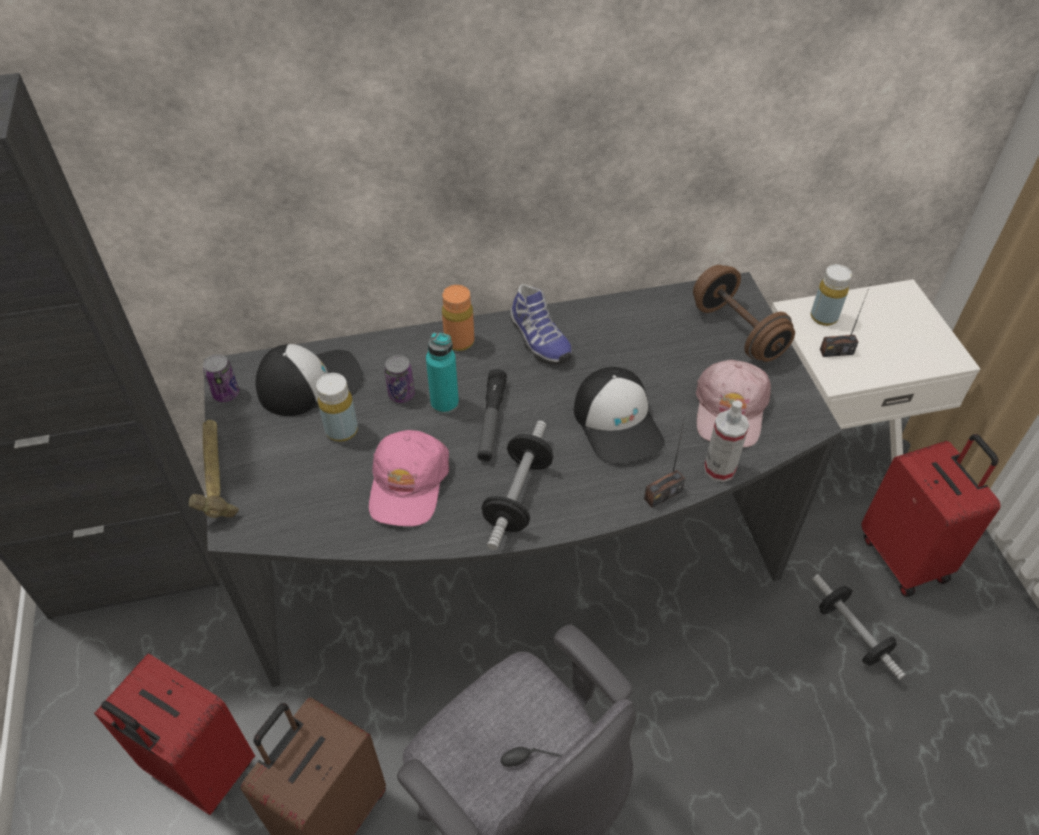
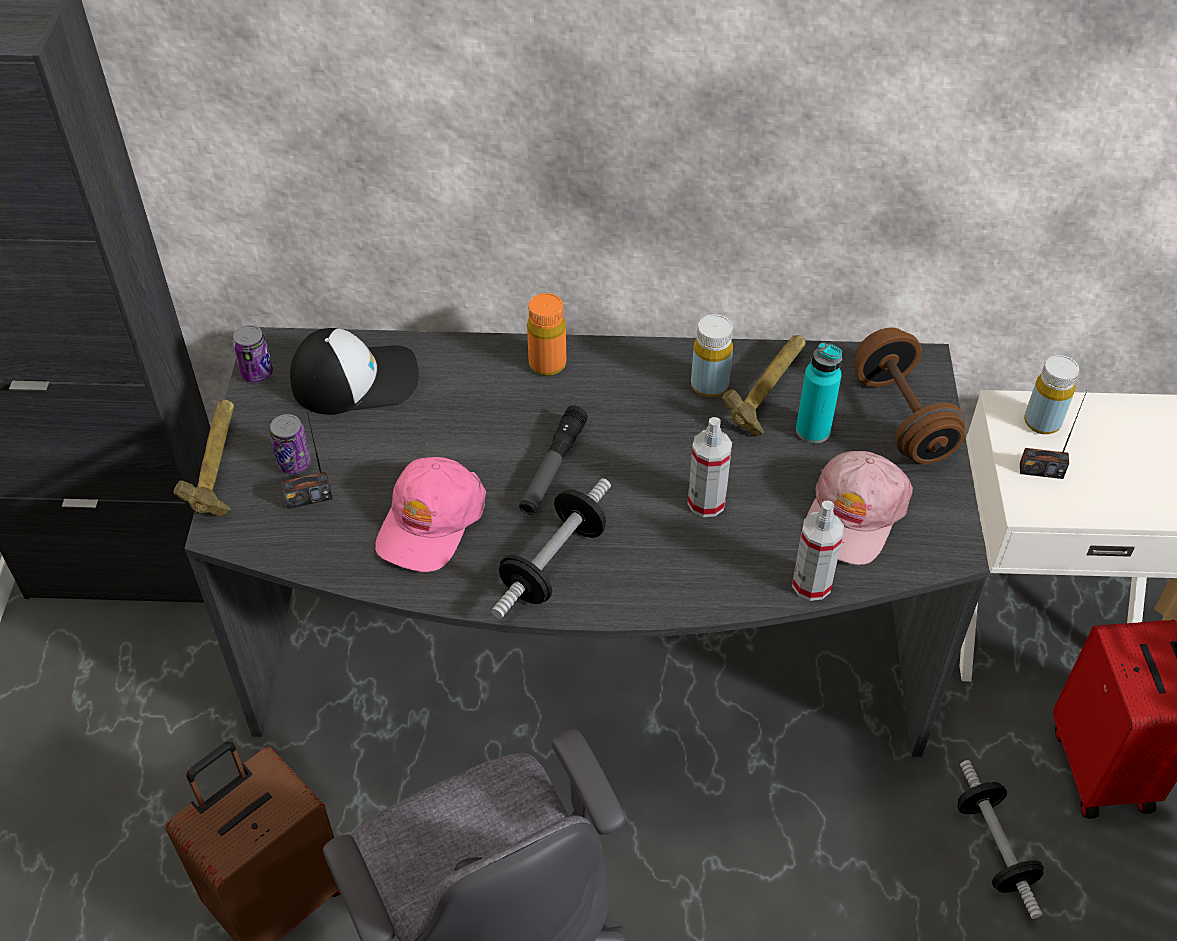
camera: 15 degrees right, 0 degrees up
(199, 770) = (144, 811): red suitcase -> none
(341, 430) = (374, 443): yellow bottle -> yellow bottle (709, 385)
(401, 394) = (457, 414): can -> can (294, 463)
(444, 403) = (504, 435): turquoise bottle -> turquoise bottle (813, 430)
(538, 340) = (644, 380): shoe -> none
(618, 423) = (706, 502): cap -> spray bottle
(634, 332) = (768, 394): none -> hammer
(662, 494) = (729, 599): radio -> radio (308, 498)

